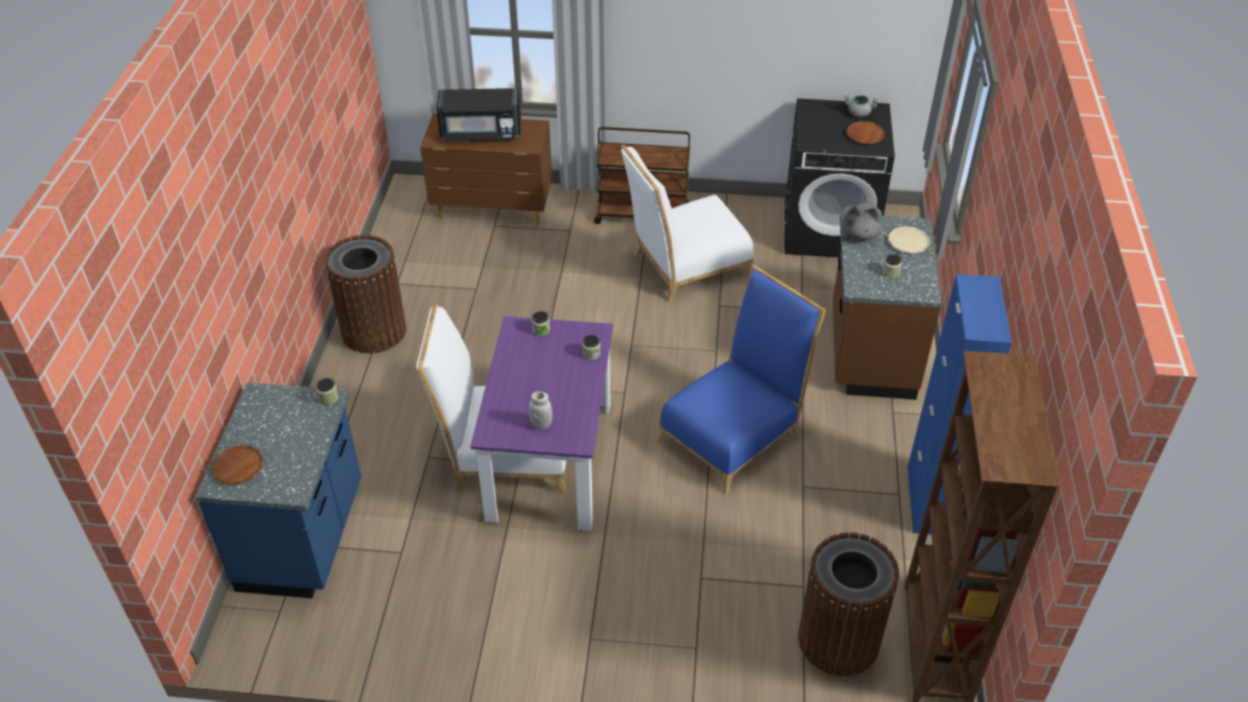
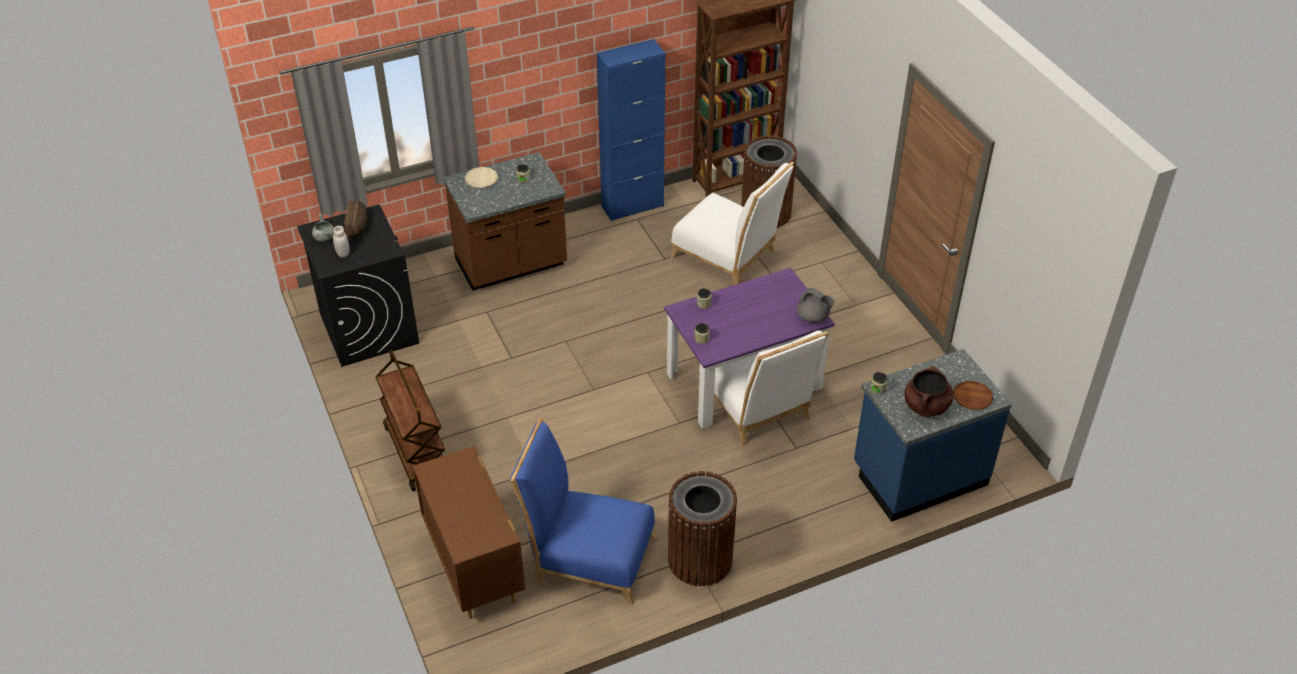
camera: 120 degrees left, 0 degrees up
(268, 422) = (926, 406): none -> brown cooking pot
(481, 133) = (466, 506): black microwave -> none
(541, 424) = (787, 299): white jar -> white jar (343, 253)
(685, 267) = (475, 395): white chair -> white chair (728, 257)
(734, 434) = (643, 303): blue chair -> blue chair (587, 556)
(859, 234) = (488, 203): grey teapot -> grey teapot (813, 317)
(865, 135) = (358, 225): brown plate -> bread

